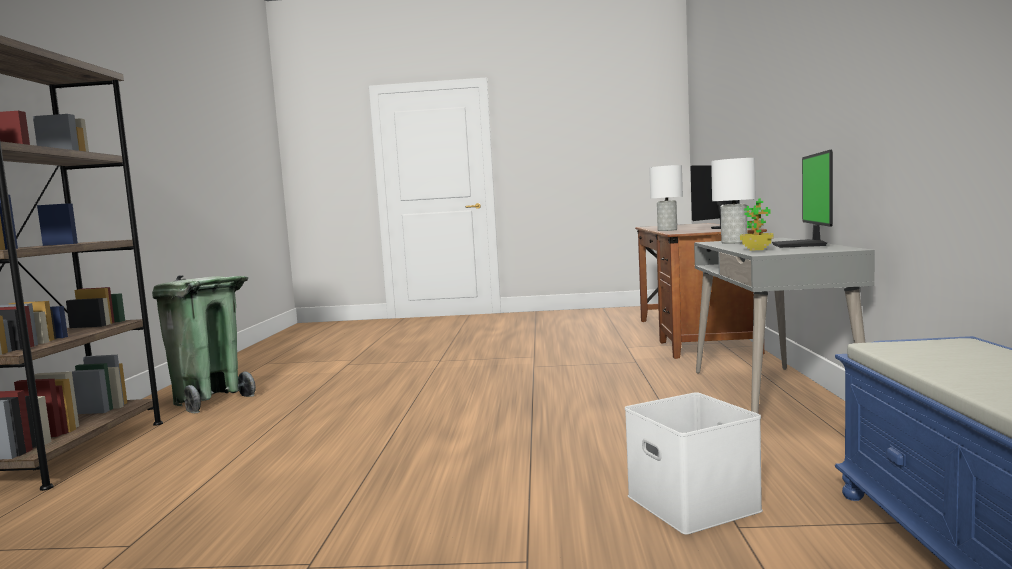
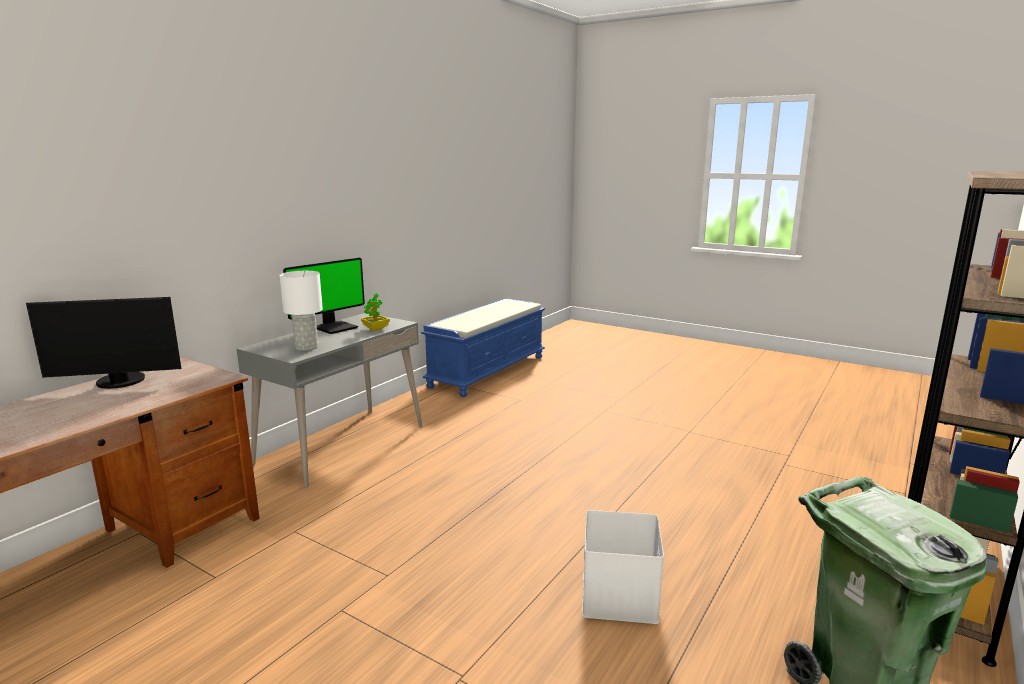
camera: 150 degrees left, 10 degrees up
(668, 230) = (137, 404): white table lamp -> none
(695, 503) = (518, 409): white storage box -> white storage box (617, 594)

